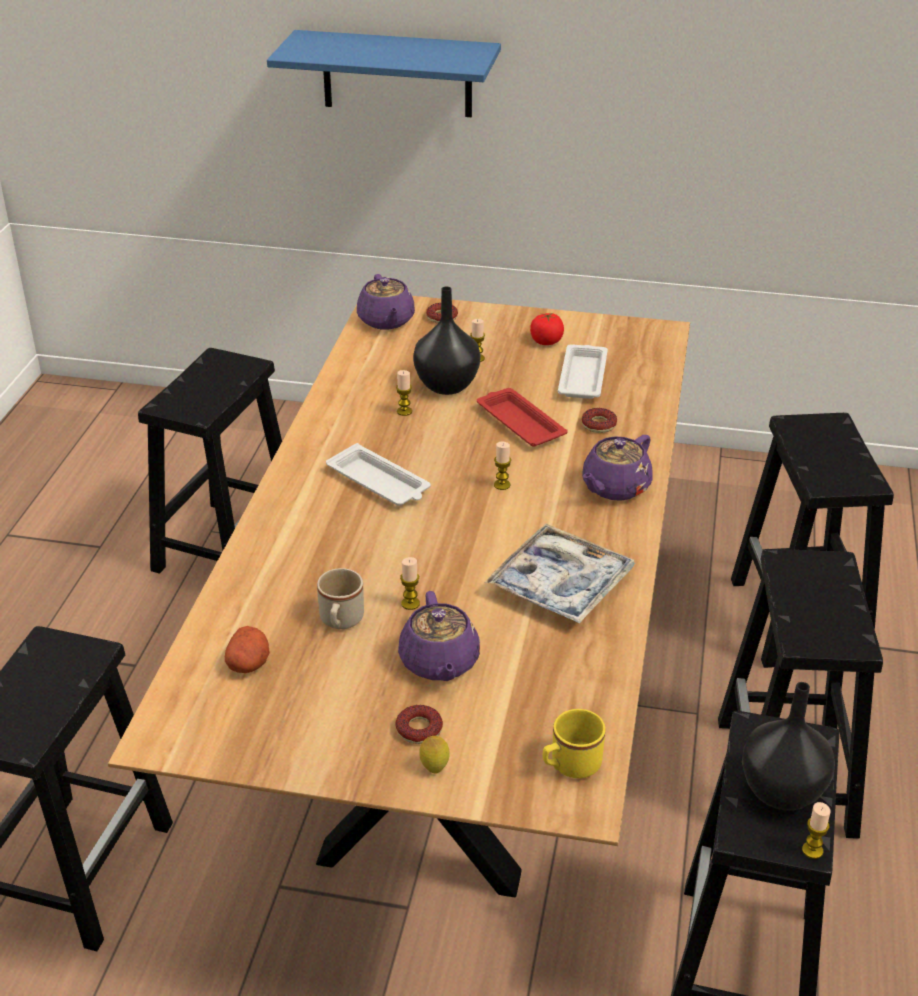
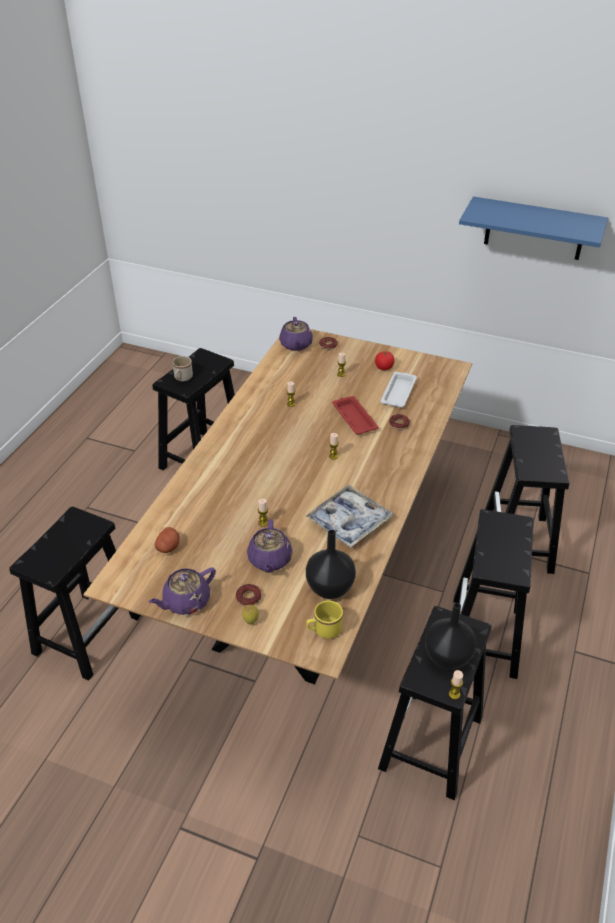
camera: 10 degrees right, 5 degrees up
(340, 622) = (223, 529): beige mug -> beige mug (182, 378)
(379, 483) = (266, 447): white tray -> none
(397, 74) = (322, 196): blue shelf -> blue shelf (534, 229)
(448, 386) = (319, 390): black vase -> black vase (330, 589)
(614, 487) = (397, 465): purple teapot -> purple teapot (185, 601)

